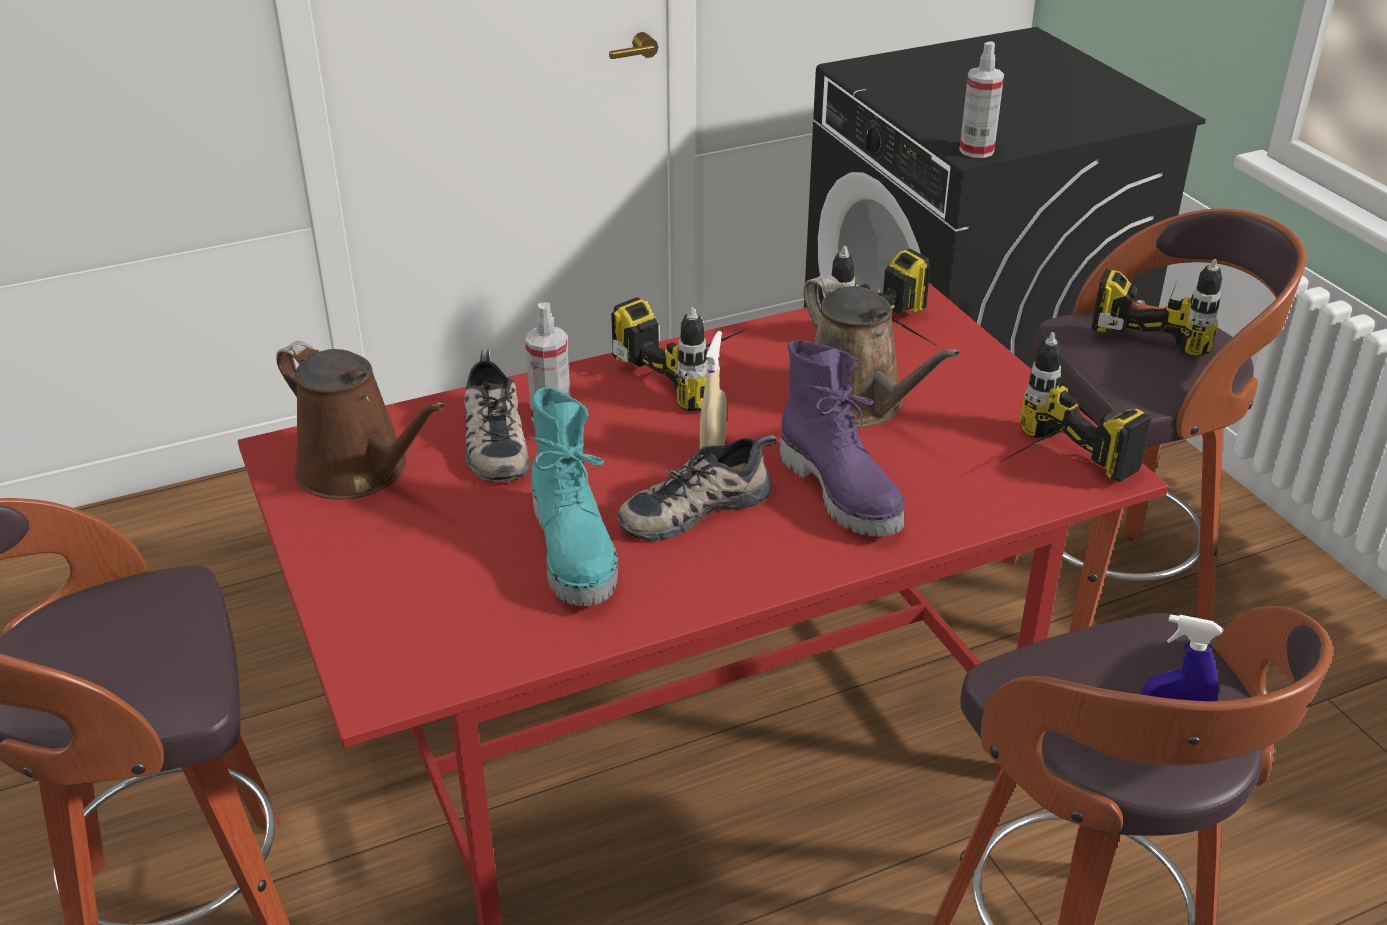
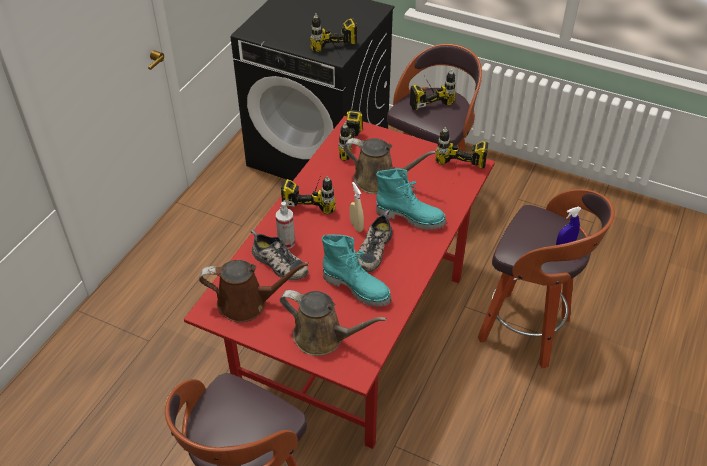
camera: 40 degrees left, 10 degrees up
(404, 595) = (323, 337): none -> brown watering can
(842, 492) = (410, 217): purple boot -> turquoise boot
(976, 150) = (337, 55): spray bottle -> power drill

